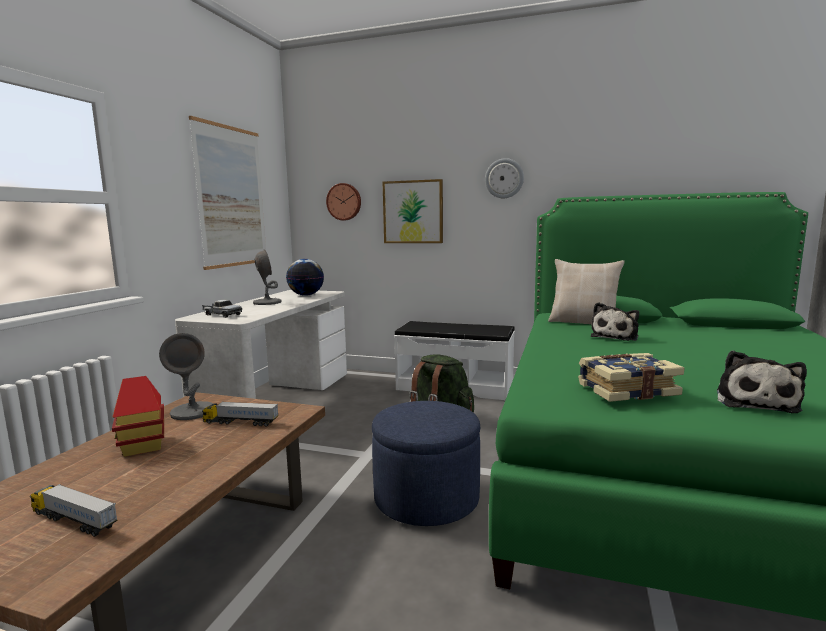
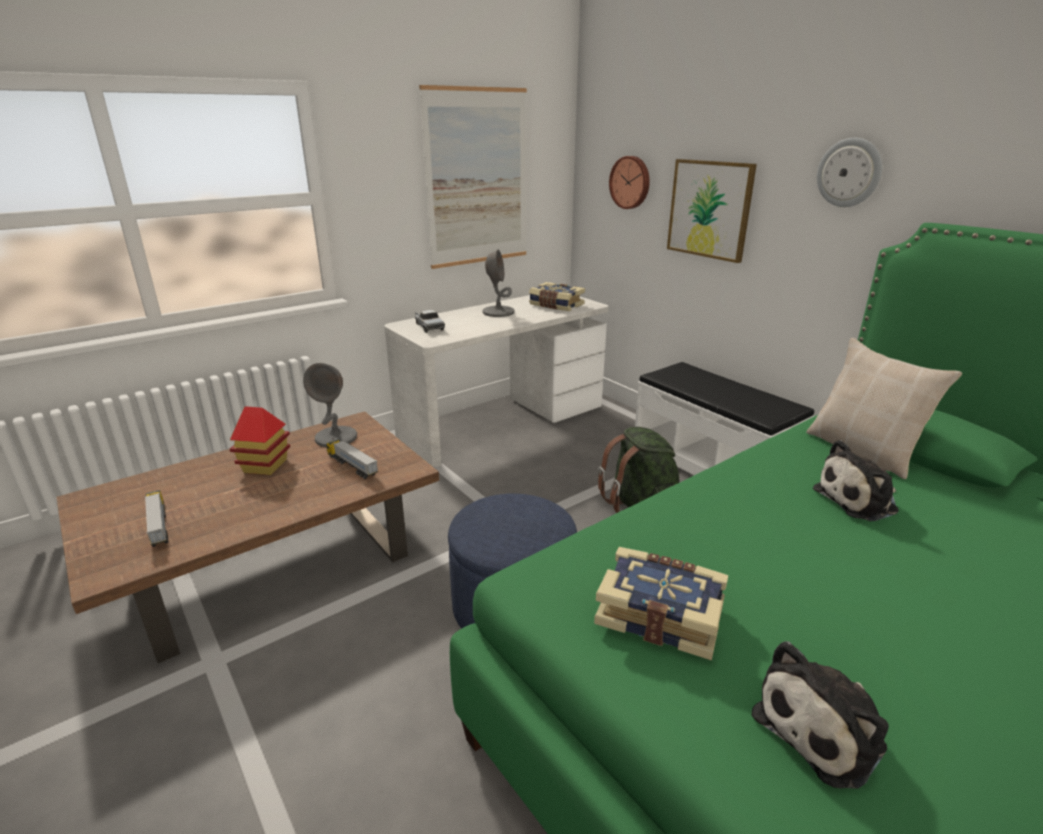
camera: 35 degrees right, 15 degrees up
(306, 295) = (556, 305): globe -> book

